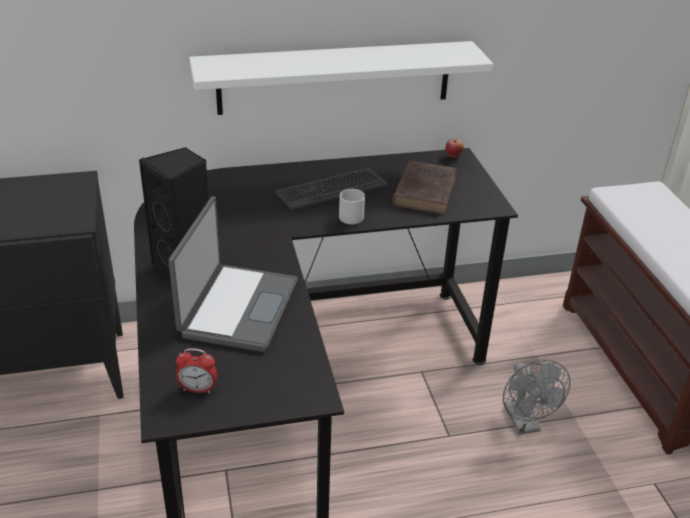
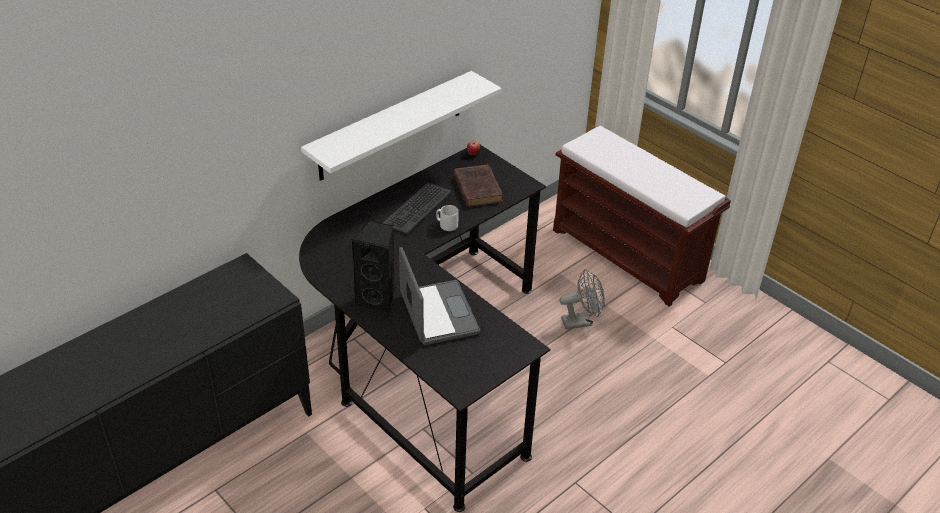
camera: 30 degrees left, 5 degrees up
(198, 389) = (463, 370): alarm clock -> none
(525, 424) = (581, 321): grey fan -> grey fan turned 60 degrees counterclockwise

